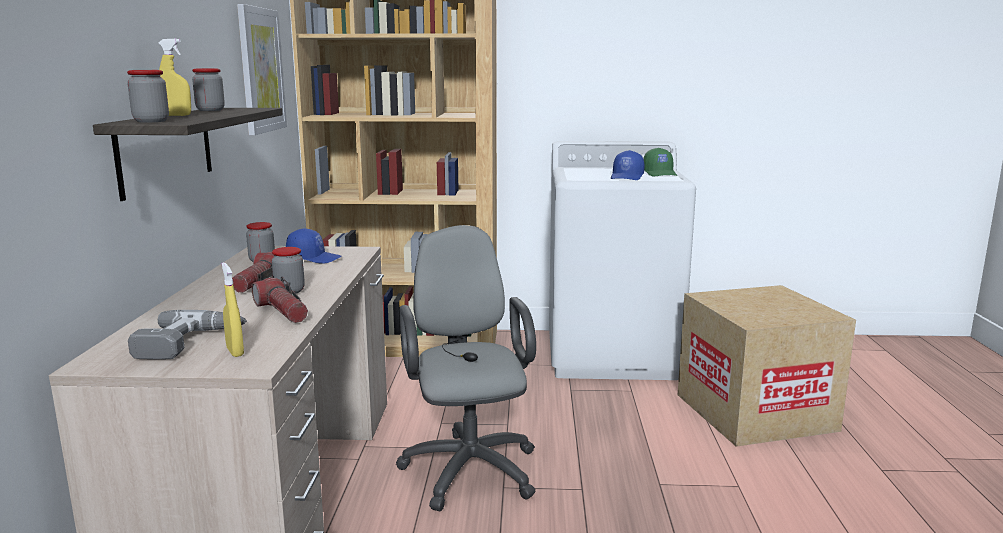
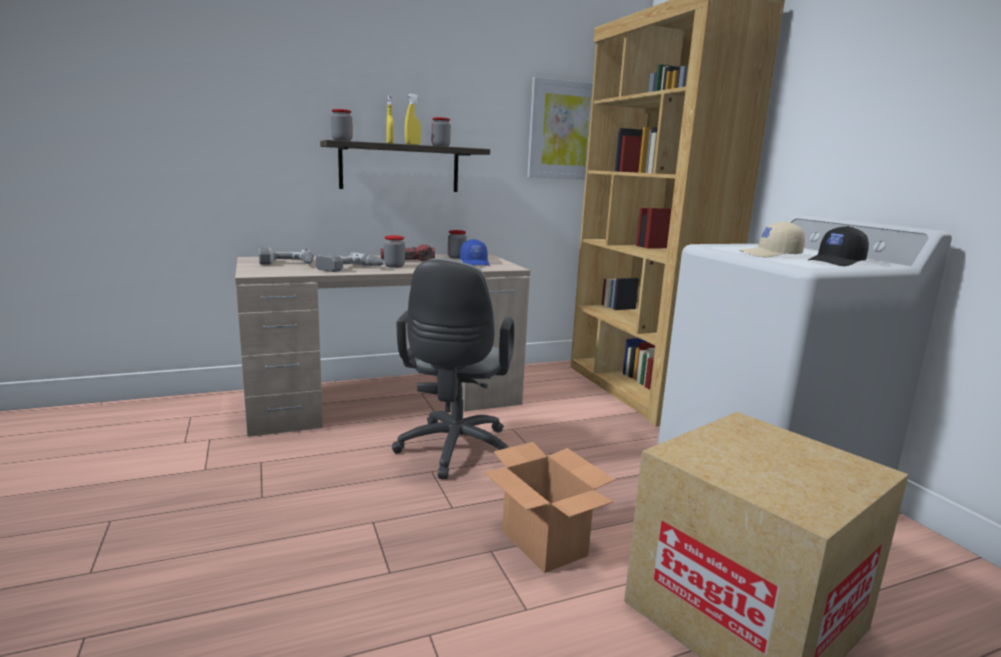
camera: 65 degrees right, 0 degrees up
(235, 352) = (275, 270): yellow spray bottle -> yellow spray bottle (412, 144)
(282, 312) = (351, 269): flashlight -> power drill
(469, 466) = (453, 452): grey office chair -> grey office chair turned 135 degrees clockwise
(627, 177) = (771, 255): blue cap -> beige cap
(658, 458) = (545, 544): none -> cardboard box
(660, 174) = (836, 262): green cap -> black cap

